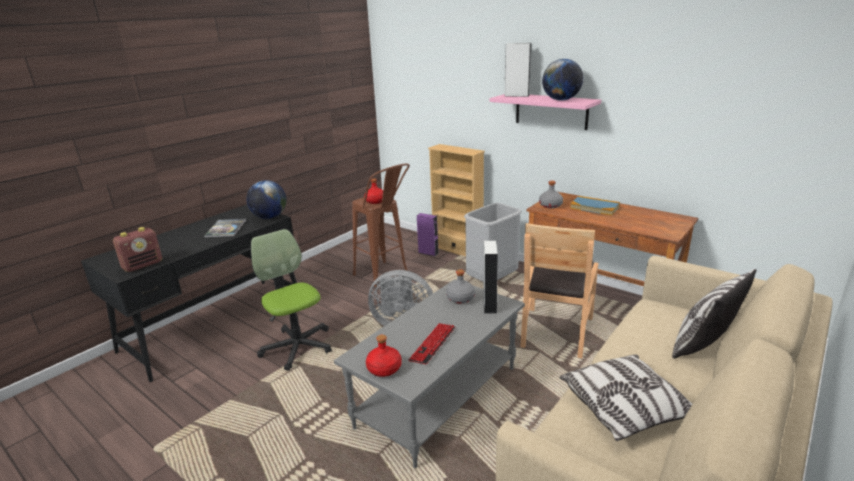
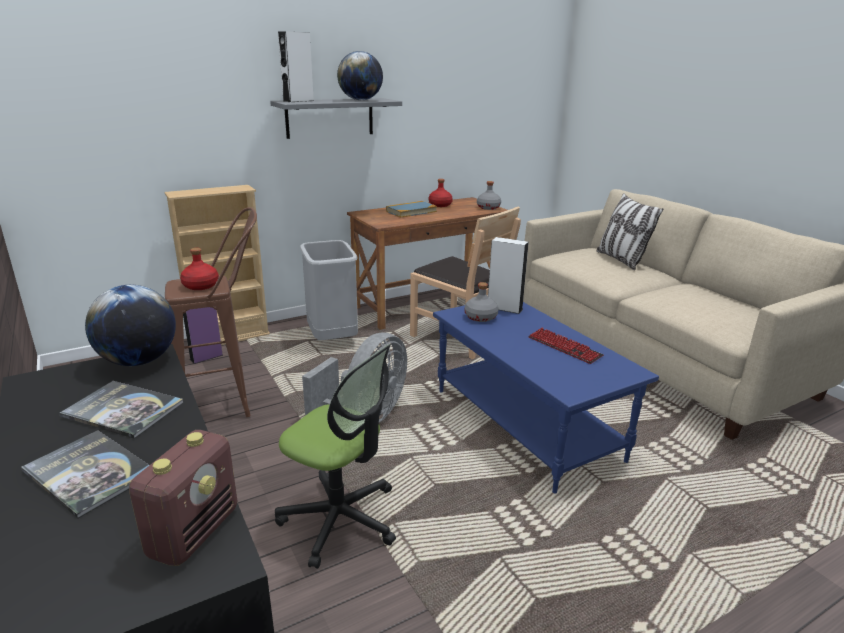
camera: 70 degrees left, 0 degrees up
(143, 265) = (194, 531): radio -> radio turned 45 degrees clockwise
(181, 239) = (89, 473): none -> book
(297, 347) = (340, 519): office chair -> office chair turned 135 degrees counterclockwise
(384, 369) = (600, 379): red bottle -> red bottle (440, 205)
(439, 398) = (527, 424): grey coffee table -> blue coffee table
(550, 205) = (383, 220): grey bottle -> grey bottle (488, 207)
(551, 111) = (330, 118): pink shelf -> grey shelf
(625, 409) = (688, 298): pillow -> none

